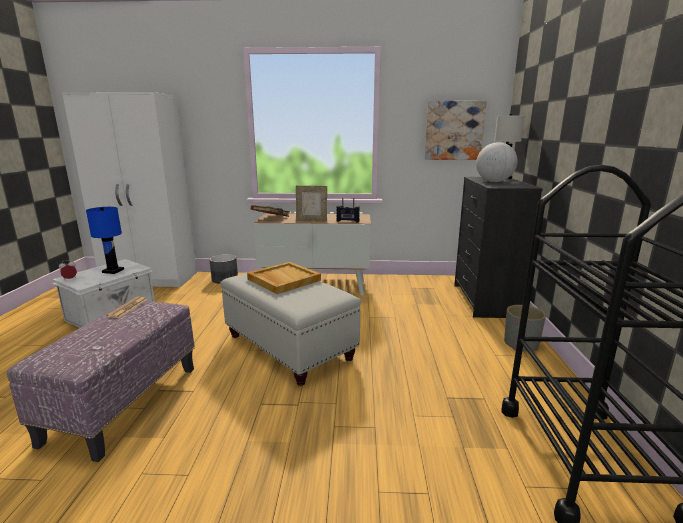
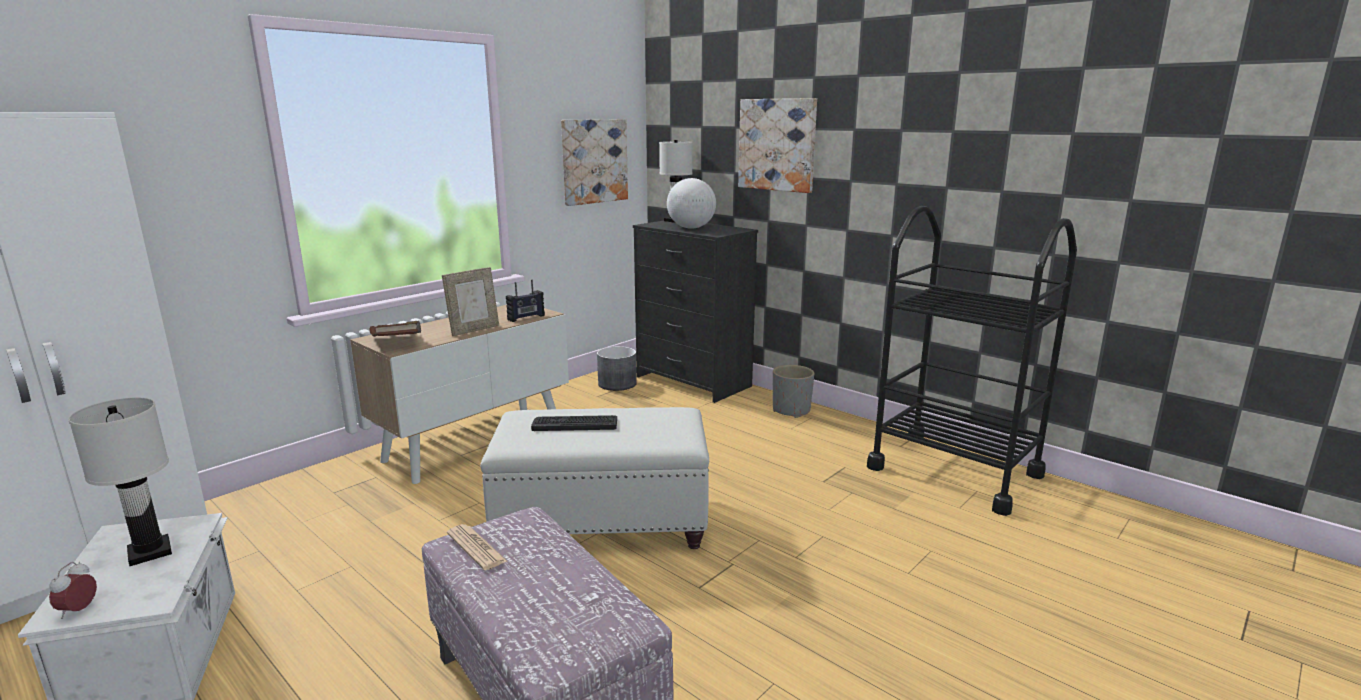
camera: 50 degrees left, 0 degrees up
(113, 271) = (150, 551): blue table lamp -> white table lamp
(224, 279) = (281, 496): grey planter -> grey planter (617, 384)
(283, 280) = (575, 424): beige tray -> keyboard
(565, 113) = (777, 145): none -> picture

